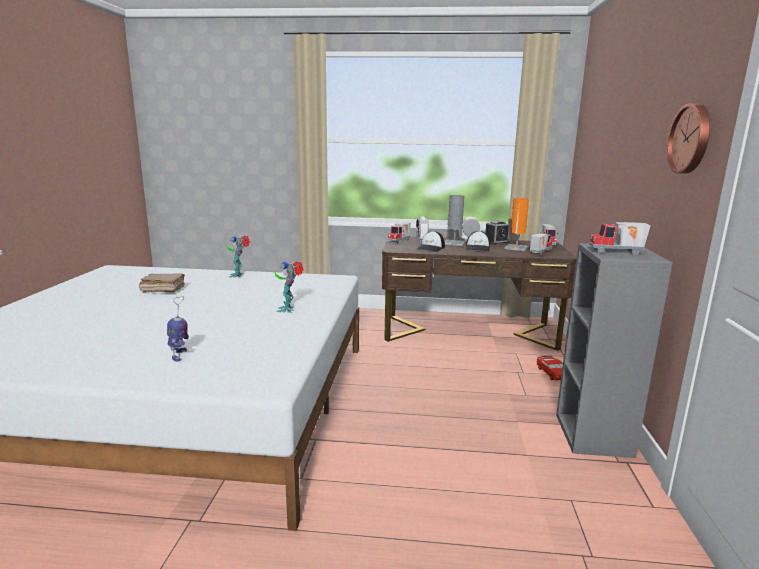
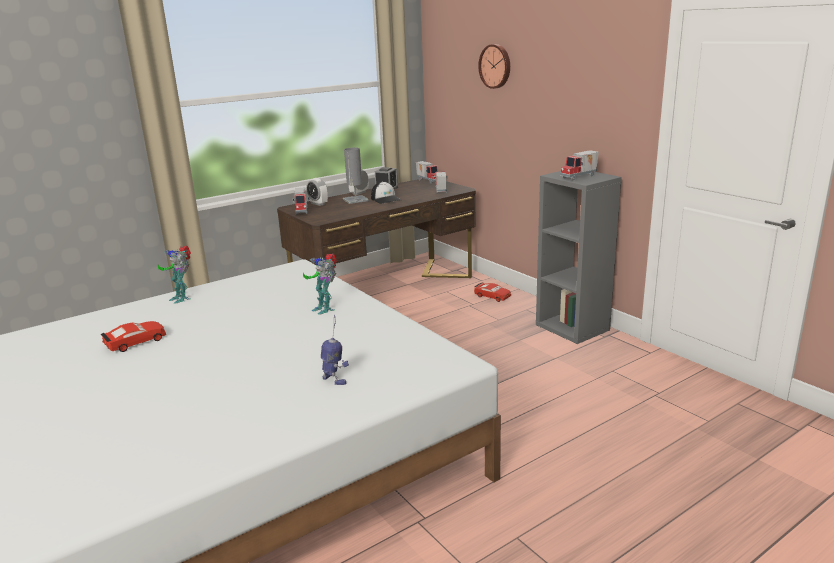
camera: 40 degrees left, 5 degrees up
(162, 290) = (135, 342): brown book -> red toy car
(431, 248) = (348, 210): cap -> none
(516, 248) = (414, 191): orange table lamp -> none
(691, 139) = (615, 83): wall clock -> wall clock (496, 66)

